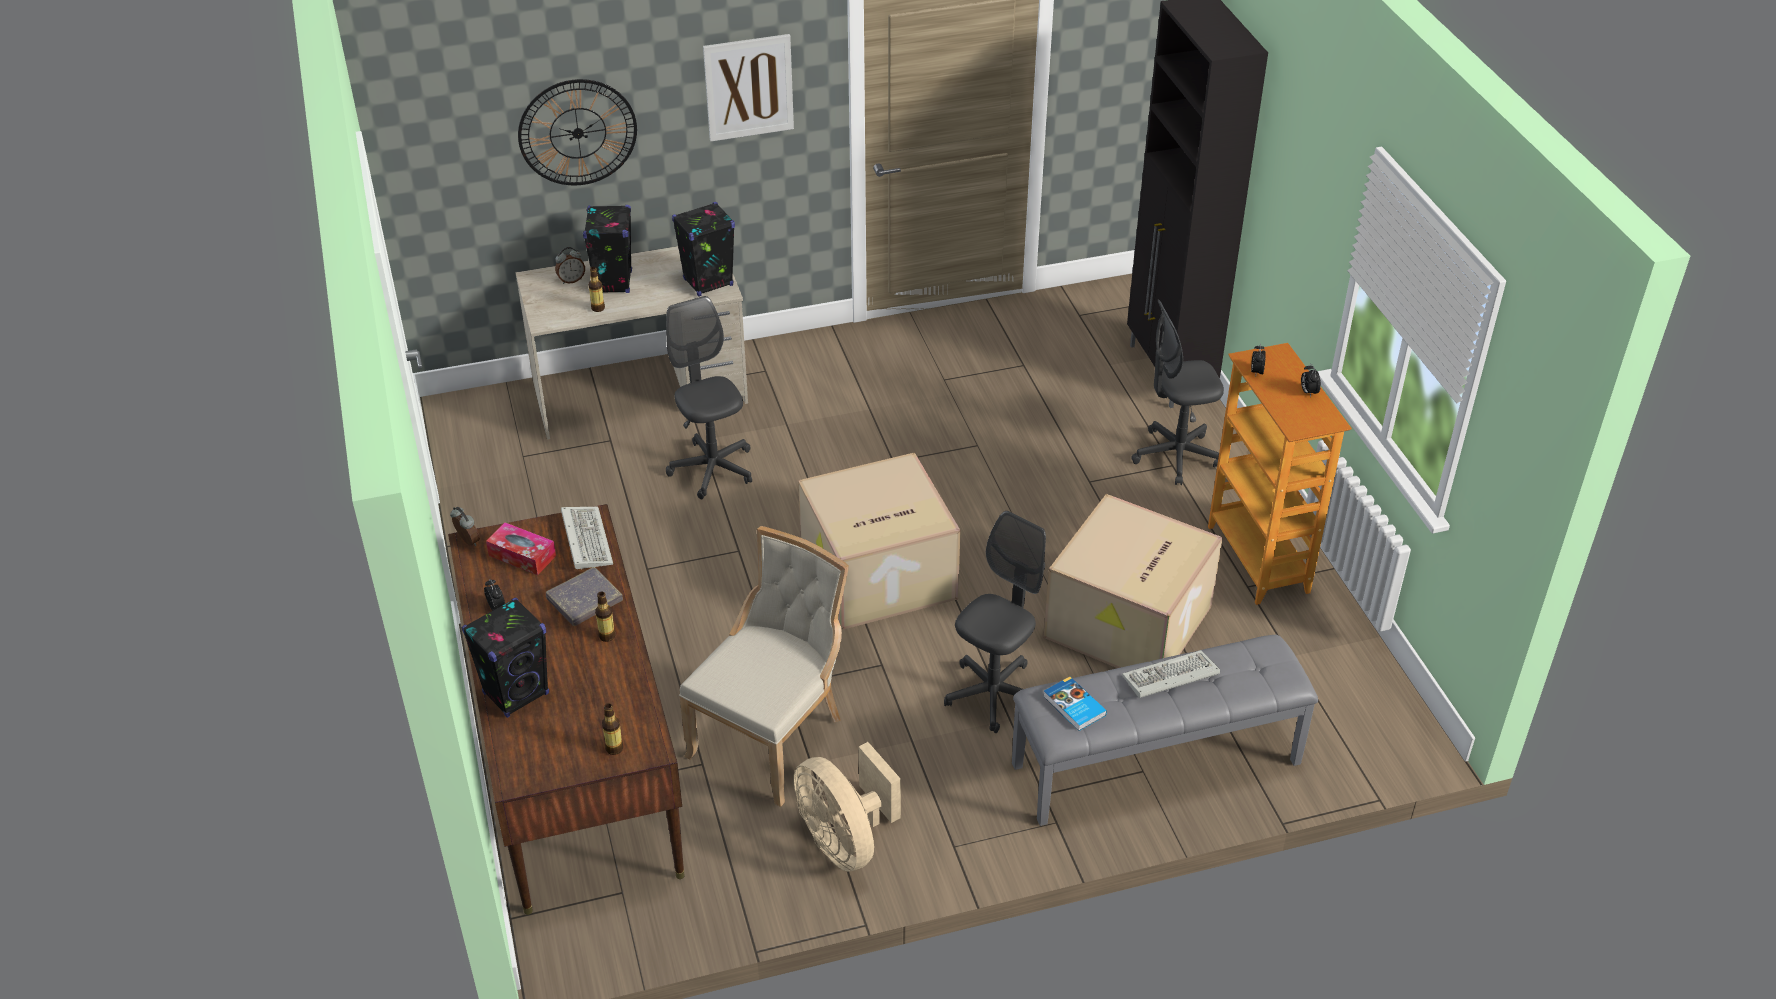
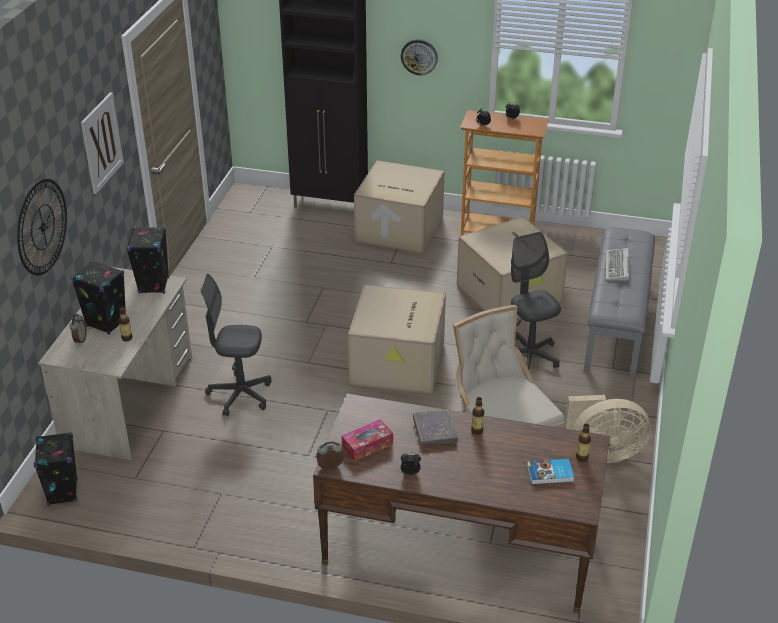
camera: 60 degrees left, 5 degrees down
(516, 693) = (502, 486): black speaker -> black speaker (63, 492)
(585, 538) = (374, 412): keyboard -> none
(1073, 706) = (618, 303): book -> book (550, 474)
(1176, 456) = (398, 229): grey office chair -> cardboard box
(1292, 227) = (419, 56): none -> wall clock

